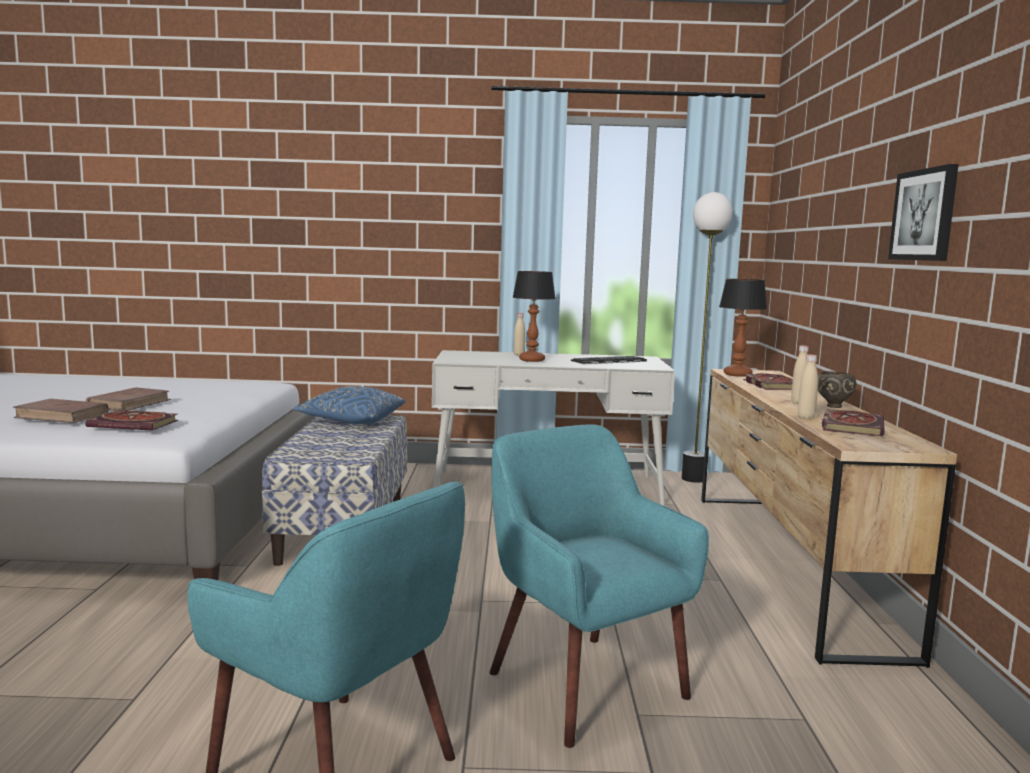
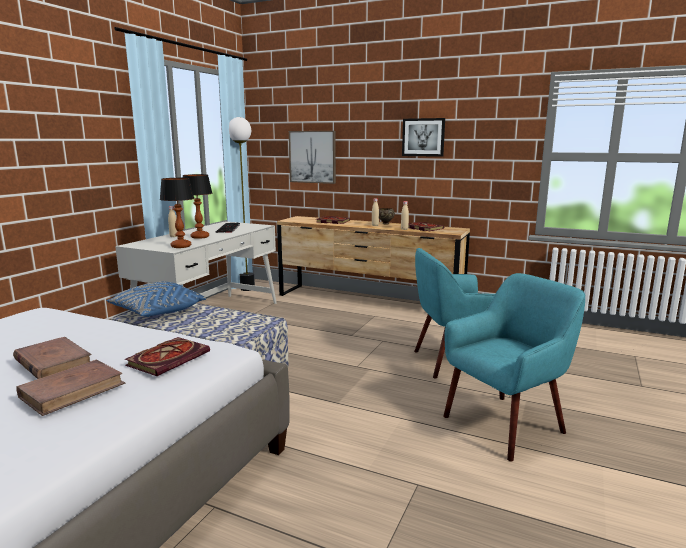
camera: 65 degrees left, 5 degrees up
(738, 374) = (300, 221): table lamp -> table lamp (181, 246)
(809, 261) = (312, 157): none -> picture

